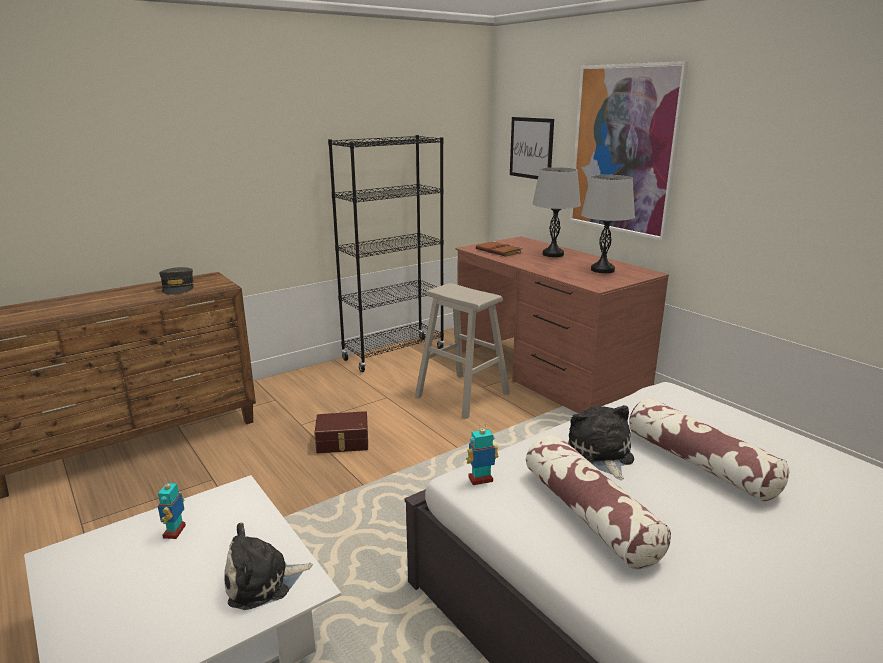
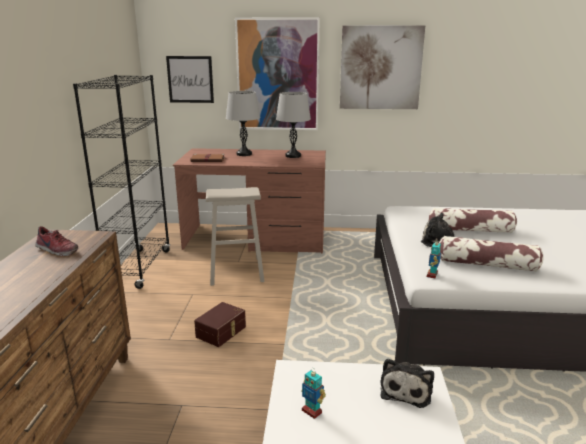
camera: 50 degrees left, 0 degrees up
(178, 288) = (56, 250): grey cap -> shoe
(775, 149) = (380, 68): none -> picture

